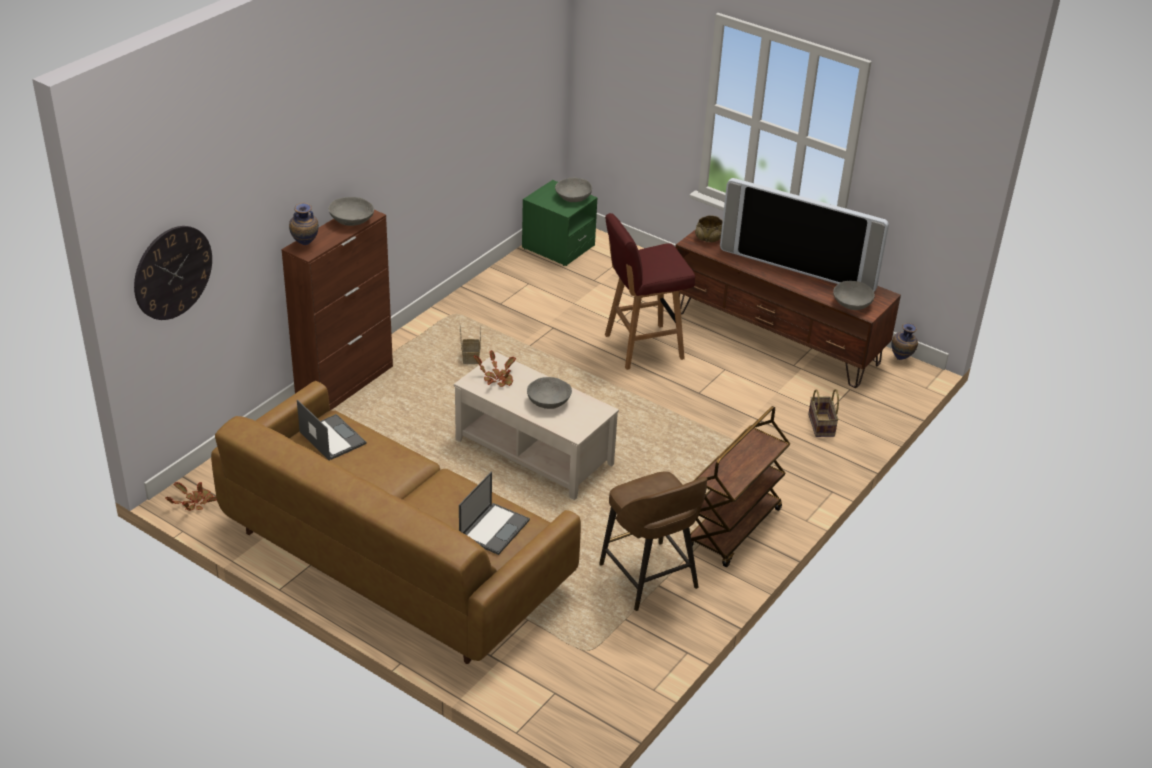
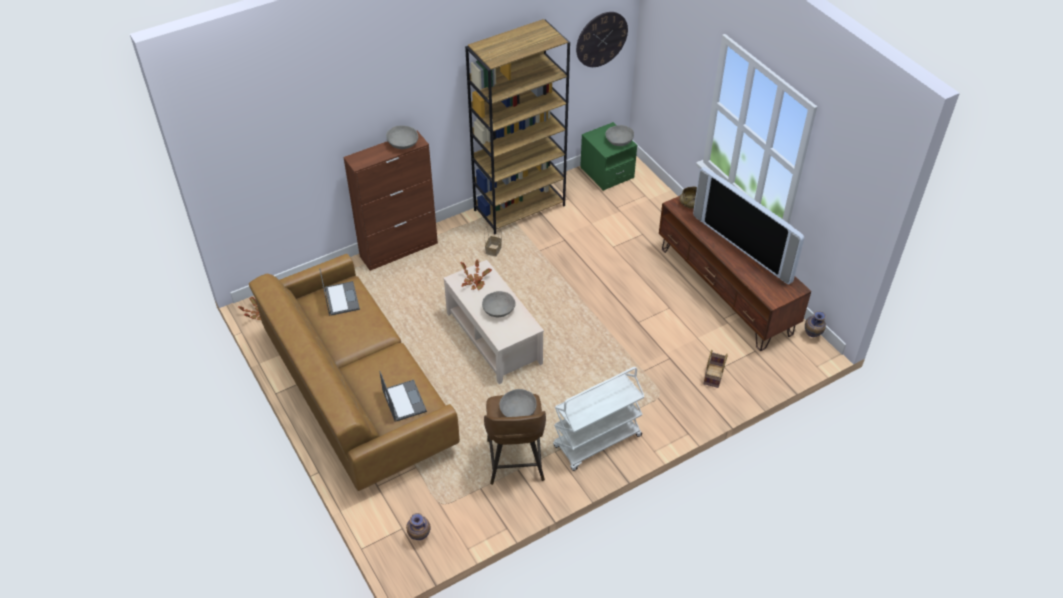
camera: 25 degrees right, 10 degrees up
(172, 272) = (248, 166): wall clock -> wall clock (601, 39)
(305, 246) = (360, 158): vase -> vase (419, 537)
(474, 305) = (519, 207): none -> brown bookcase
(494, 528) = (403, 400): laptop -> laptop turned 75 degrees counterclockwise
(641, 347) = (619, 273): red stool -> none
(734, 529) = (597, 442): brown cart -> white cart
(852, 303) = (766, 289): grey bowl -> grey bowl (518, 411)

